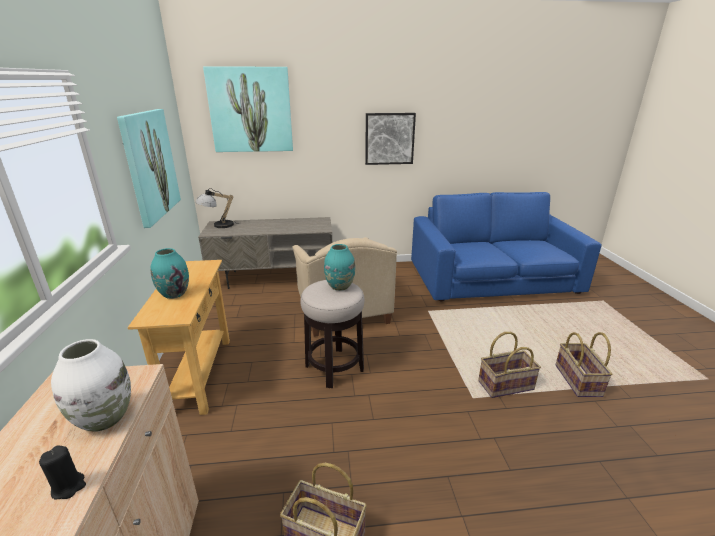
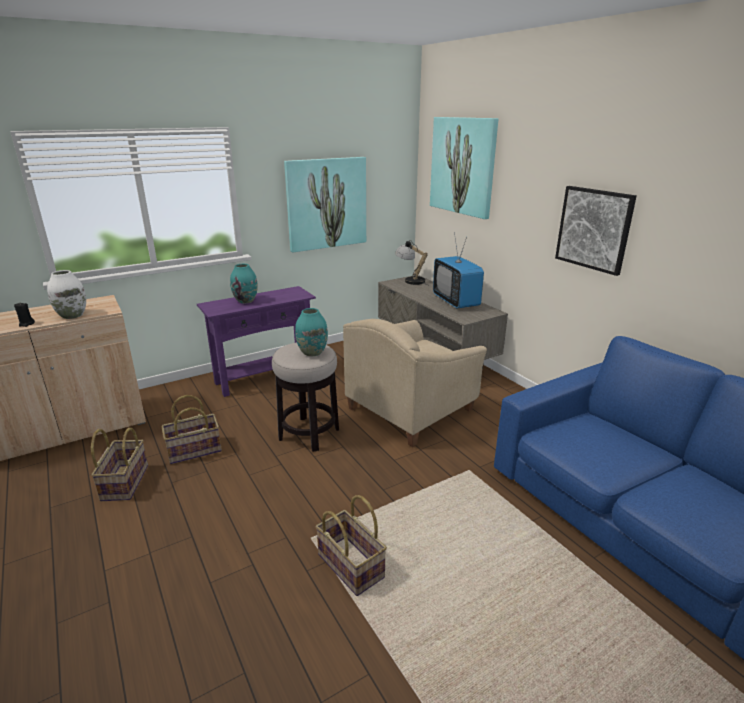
camera: 65 degrees right, 0 degrees up
(200, 374) = (265, 378): beige console table -> purple console table
(288, 224) = (456, 301): none -> television
(579, 380) = (409, 653): basket -> basket (194, 451)

